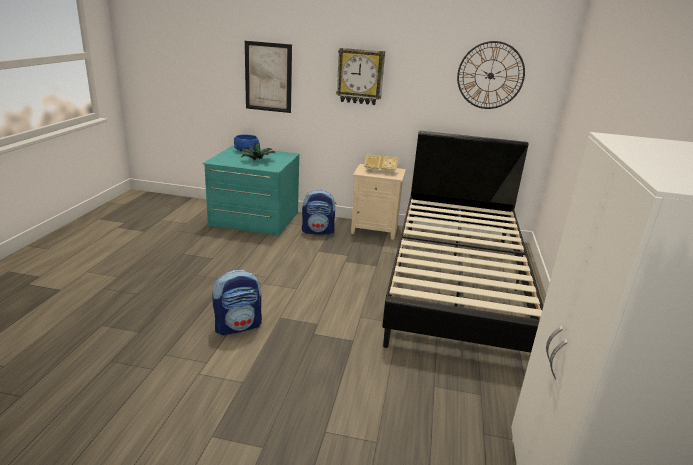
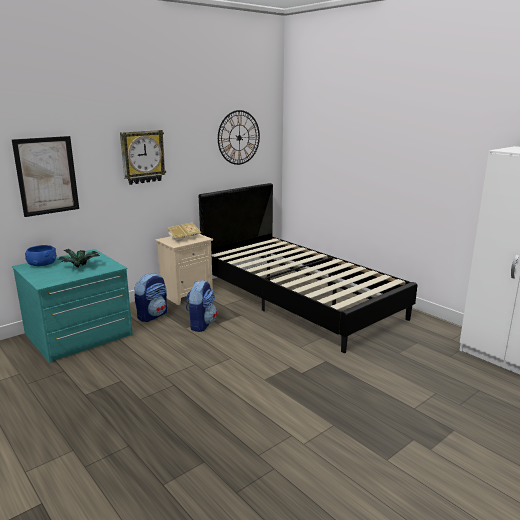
camera: 50 degrees left, 5 degrees down
(238, 326) = (255, 403): backpack -> backpack (201, 324)

